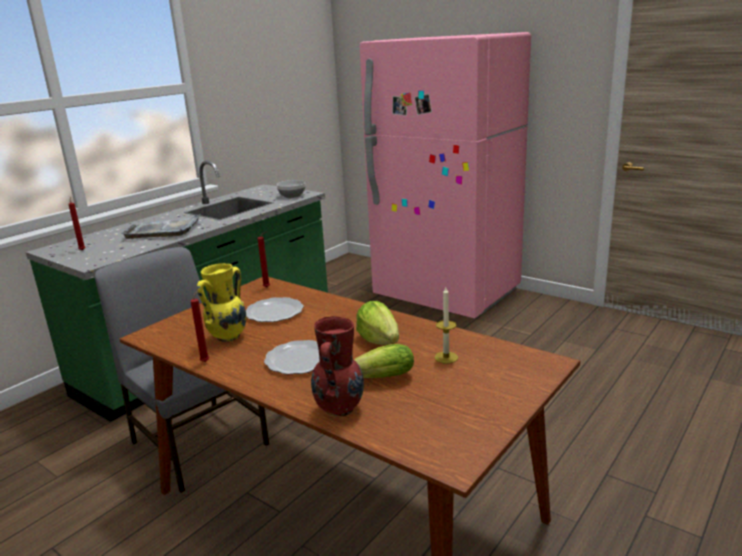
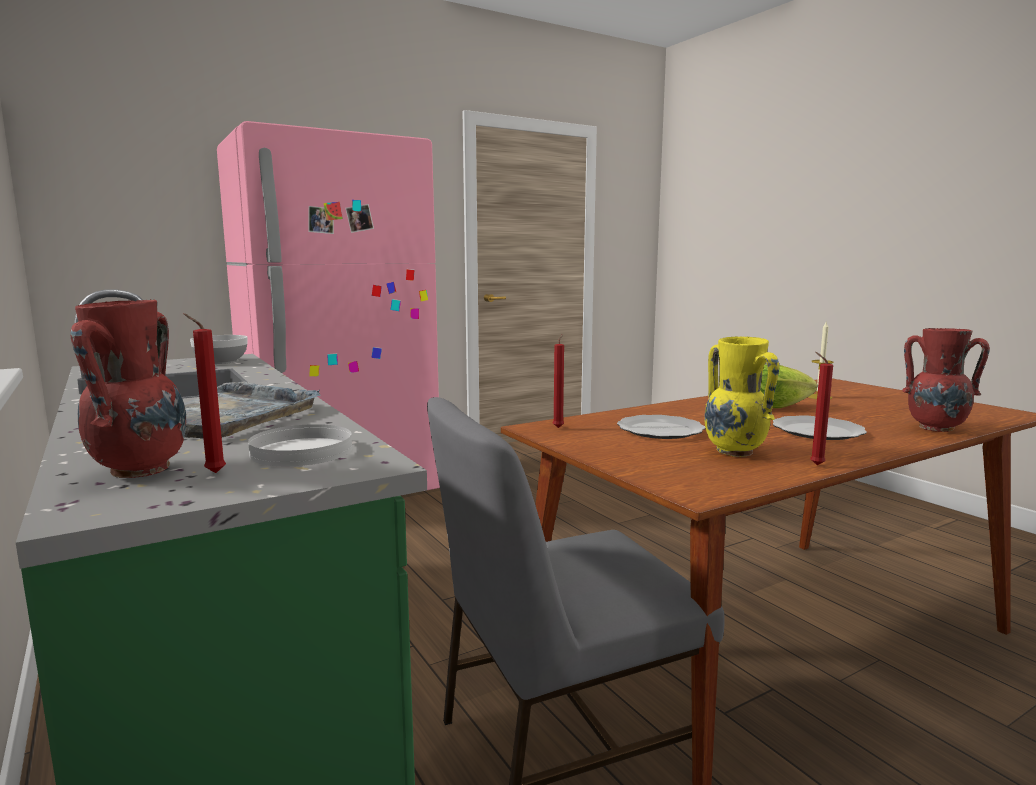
camera: 70 degrees left, 10 degrees down
(85, 242) = (138, 471): none -> red vase
(109, 252) = (302, 451): none -> white plate
(378, 379) = (865, 414): lettuce -> none

